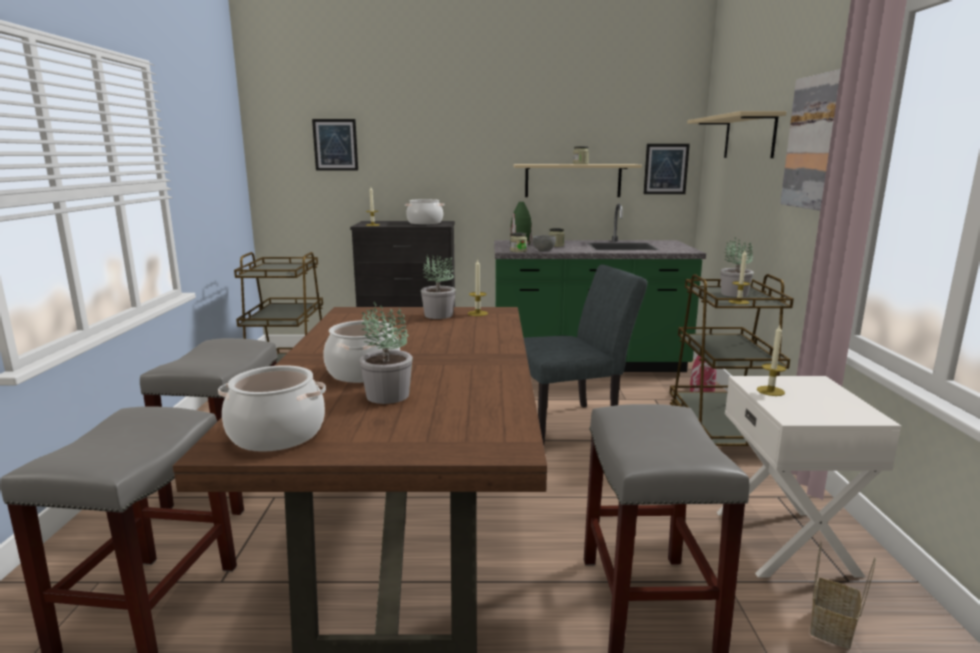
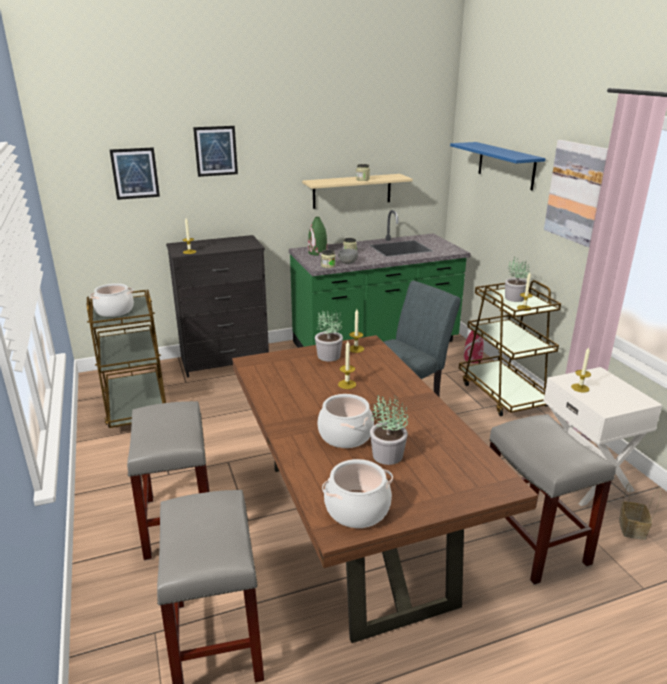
camera: 20 degrees left, 10 degrees up
(425, 223) = (232, 242): cooking pot -> cooking pot (115, 311)
(427, 336) = (347, 384): none -> candle
(666, 169) = (424, 176): picture -> picture (216, 151)
(749, 137) = (506, 165): beige shelf -> blue shelf

